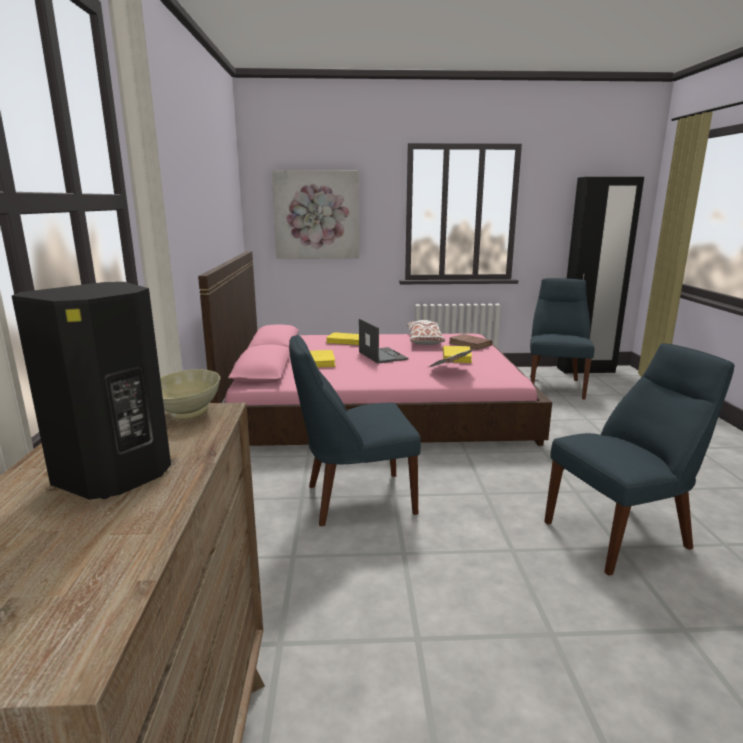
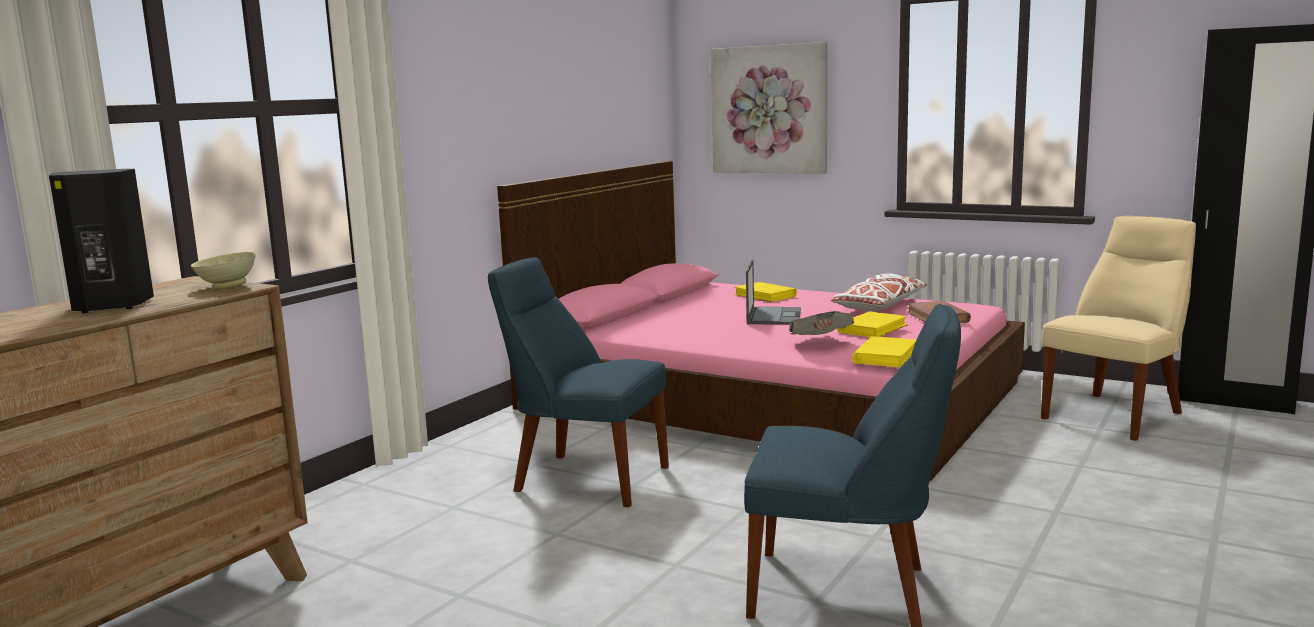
camera: 35 degrees right, 5 degrees down
(320, 361) = (682, 314): yellow book -> yellow book (885, 356)
(555, 386) = (1116, 414): blue chair -> beige chair

